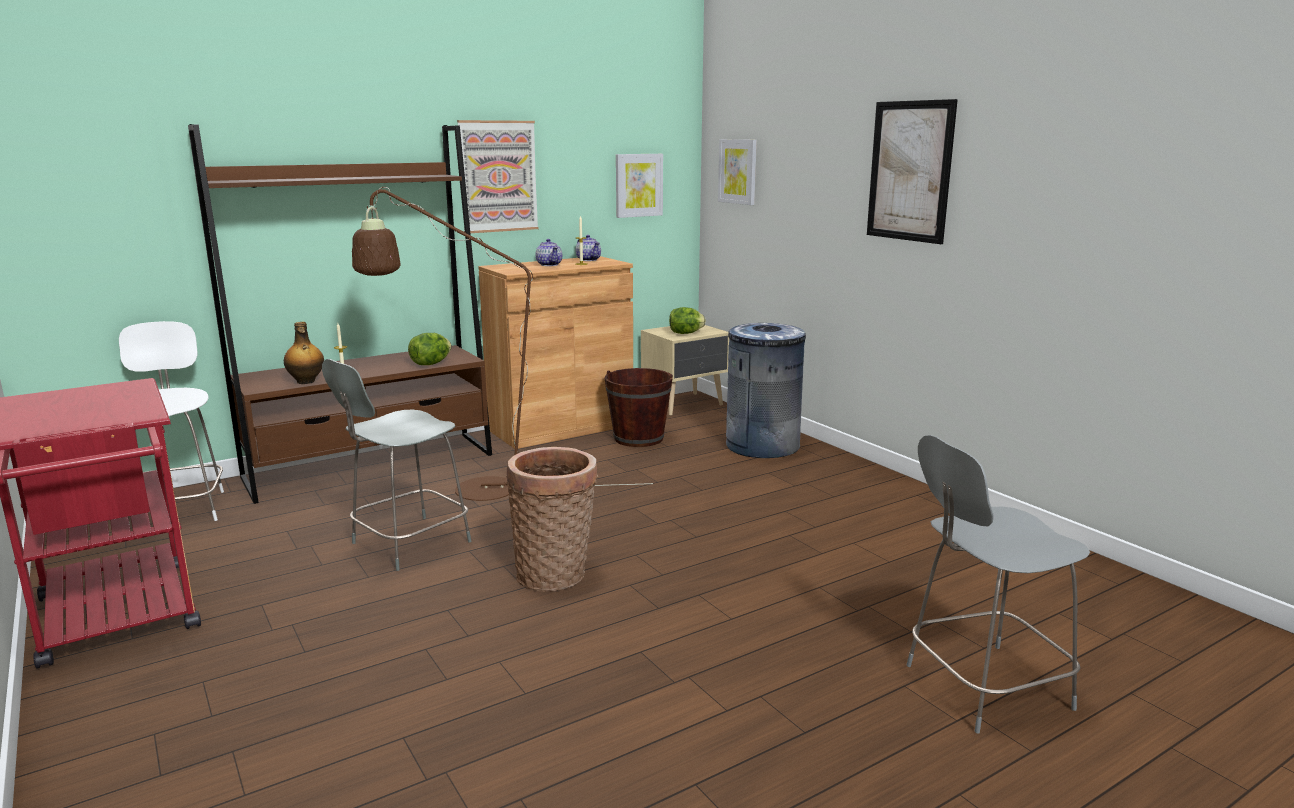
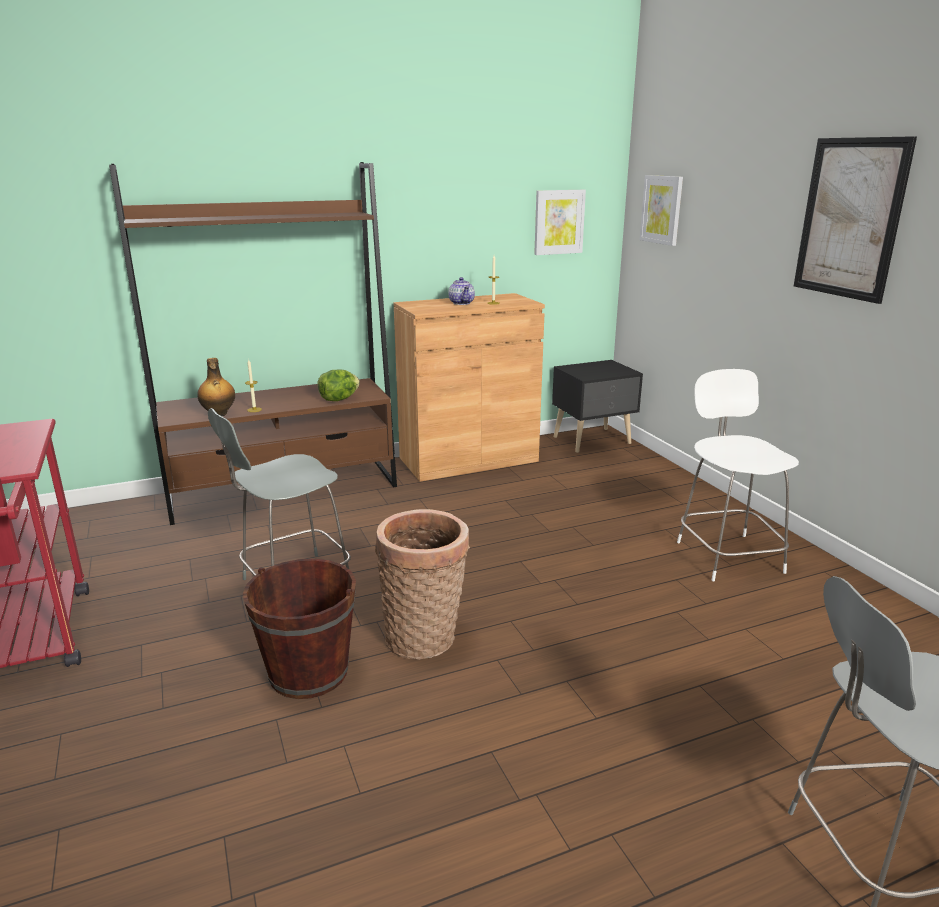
camera: 10 degrees right, 5 degrees up
(178, 509) = (105, 526): white chair -> white chair (727, 555)
(469, 489) = (366, 525): brown floor lamp -> none
(498, 176) = (415, 213): picture -> none
(588, 259) = (502, 298): teapot -> none
(638, 438) = (540, 477): brown bucket -> brown bucket (309, 673)
(685, 333) = (597, 373): lettuce -> none
(685, 404) = (593, 441): beige nightstand -> black nightstand
(762, 446) = (663, 495): grey trash can -> none

